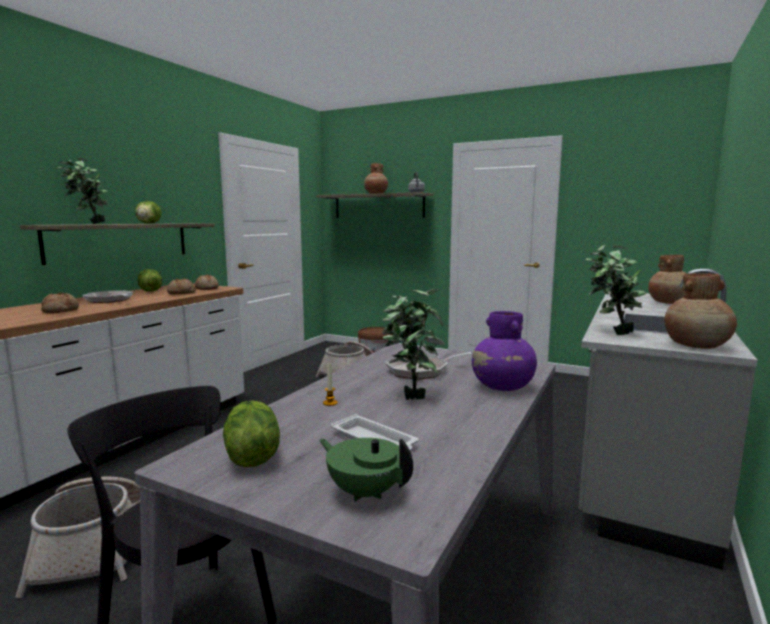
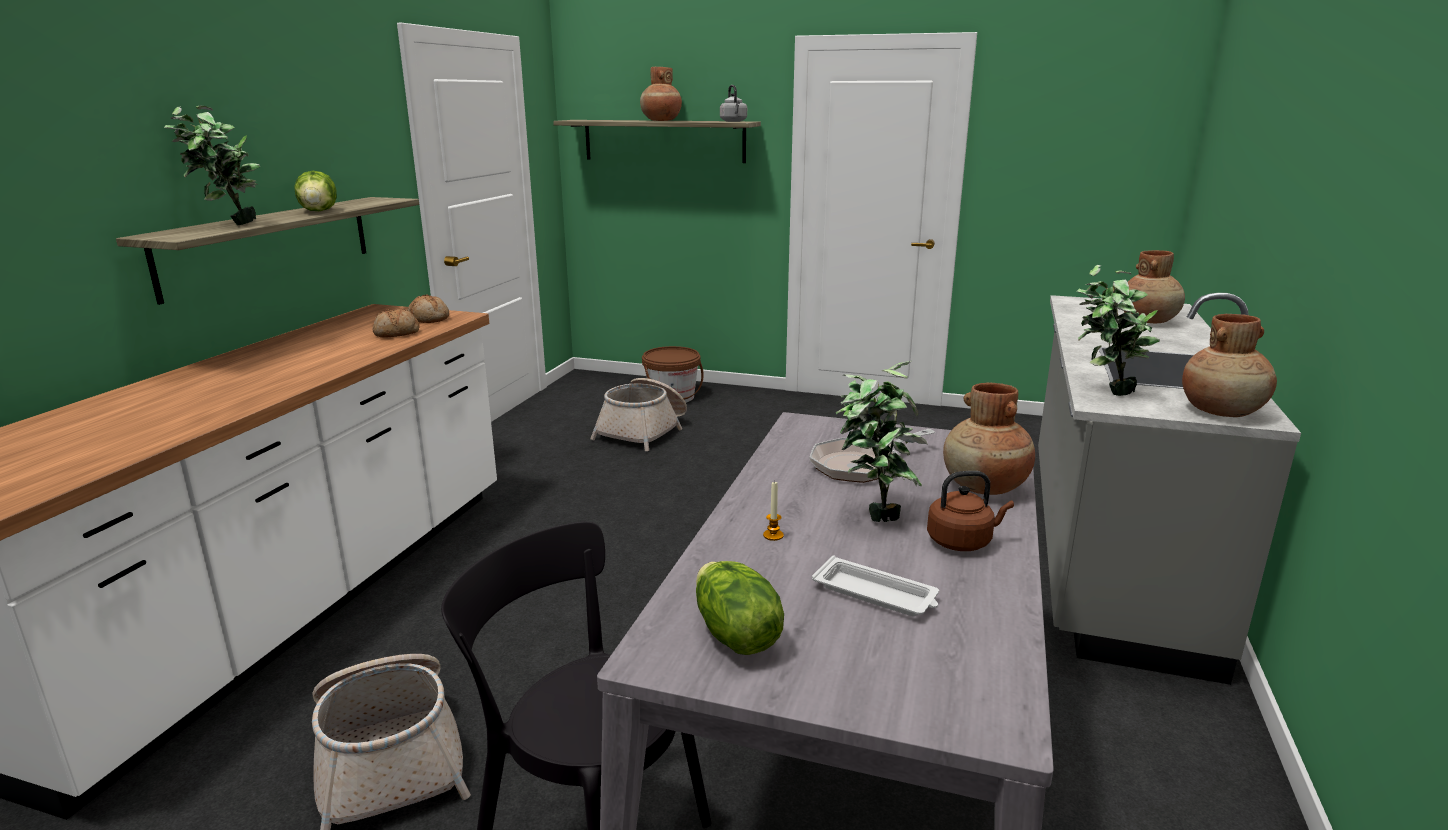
camera: 10 degrees left, 10 degrees up
(60, 310) = (231, 391): bread -> none
(110, 300) = (290, 359): frying pan -> none
(149, 291) = (333, 330): lettuce -> none
(365, 492) = (915, 673): green teapot -> none
(463, 415) = (962, 541): none -> brown kettle
(502, 387) = (984, 487): purple vase -> brown vase

